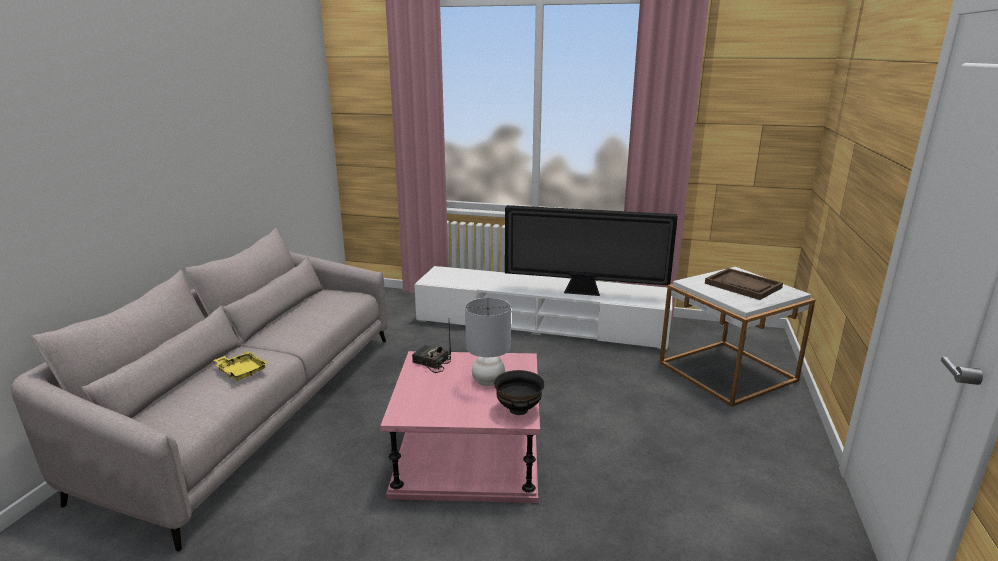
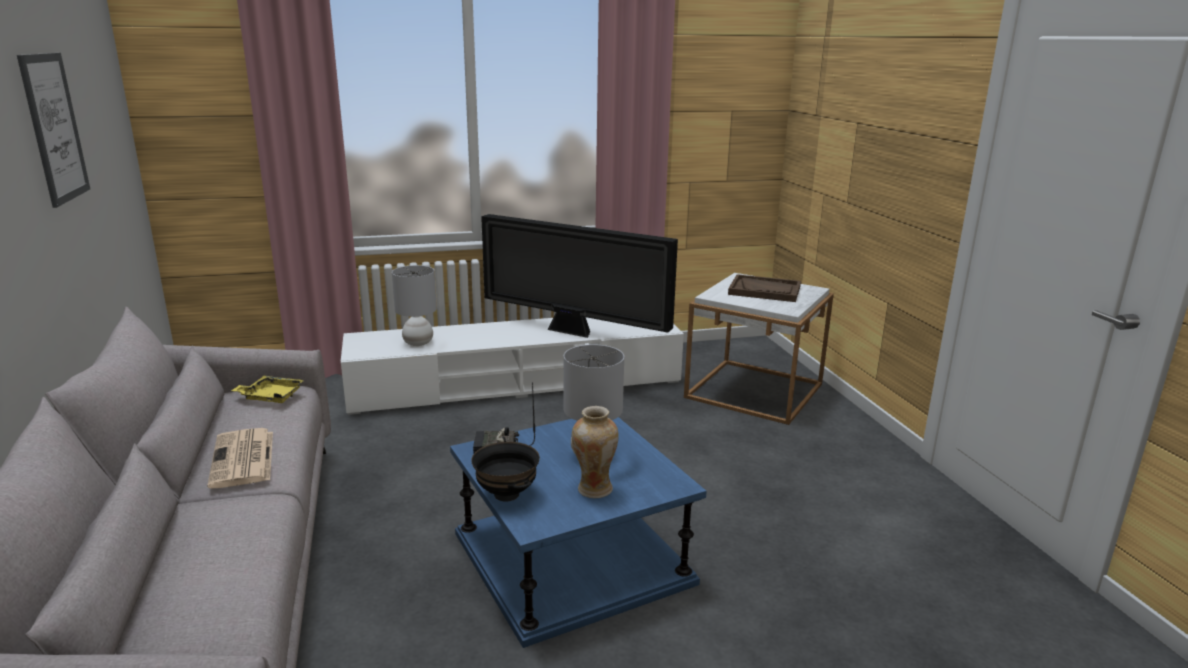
camera: 30 degrees left, 0 degrees up
(241, 371) = (231, 537): yellow tray -> yellow tray (271, 396)
(252, 118) = (54, 128): none -> picture
(291, 330) = (243, 459): none -> newspaper
(464, 404) = (594, 489): none -> vase
(468, 453) = (571, 558): pink side table -> blue side table
(472, 280) = (418, 343): none -> grey table lamp
(519, 410) = (662, 477): black bowl -> black bowl (507, 494)
(584, 292) = (573, 332): television -> television turned 45 degrees clockwise

